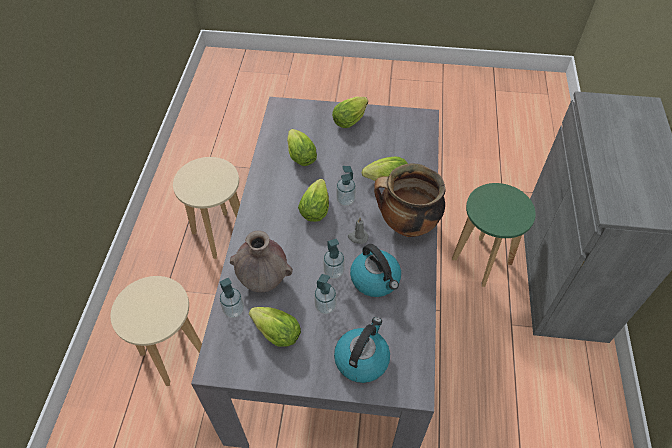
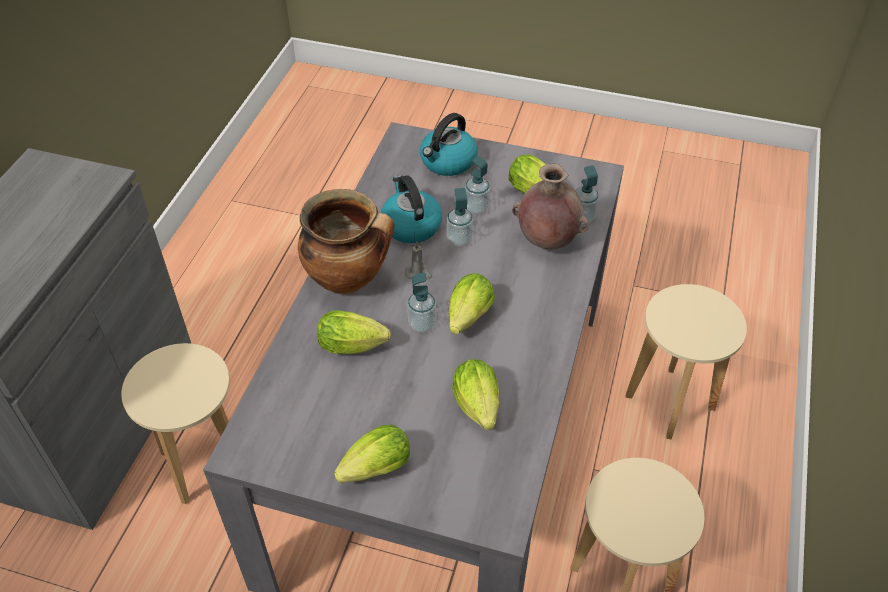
camera: 170 degrees left, 5 degrees down
(482, 261) = (204, 463): green stool -> beige stool

